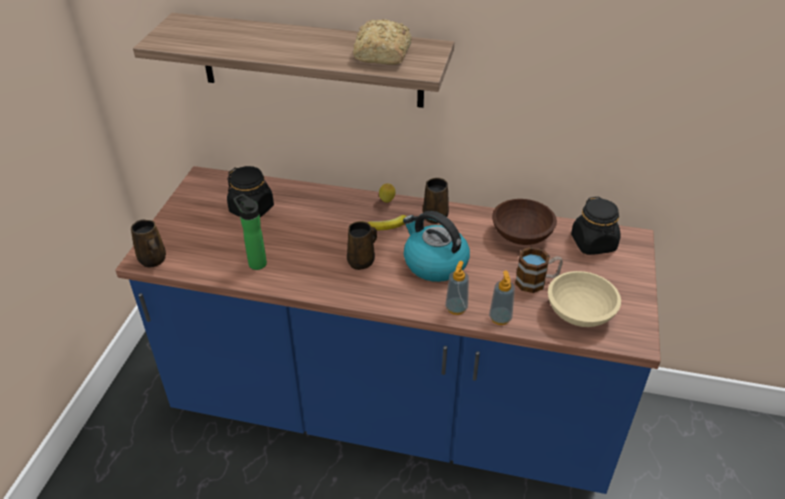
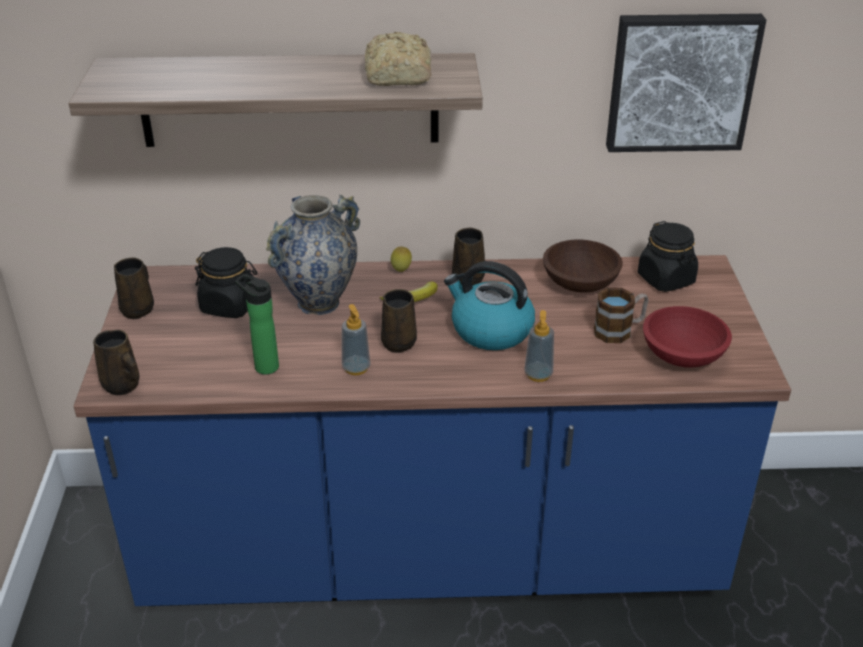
camera: 15 degrees left, 5 degrees down
(188, 201) = (138, 309): none -> brown mug
(315, 218) = (318, 303): none -> vase
(500, 318) = (594, 376): soap dispenser -> soap dispenser (356, 368)
(579, 314) = (682, 356): beige bowl -> red bowl
(626, 84) = (680, 81): none -> picture

